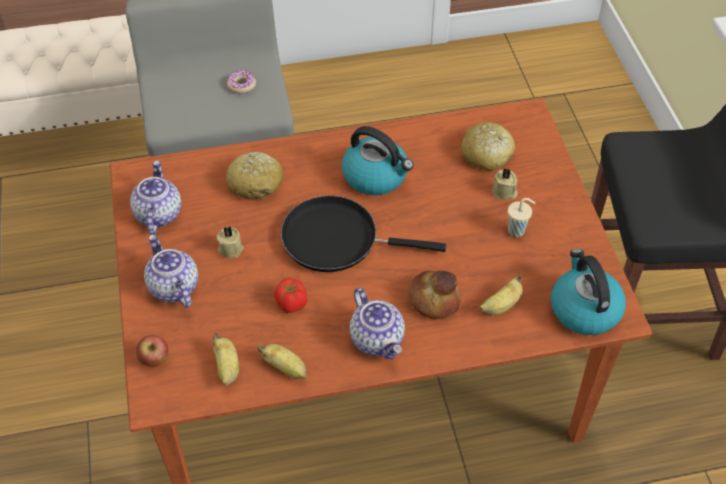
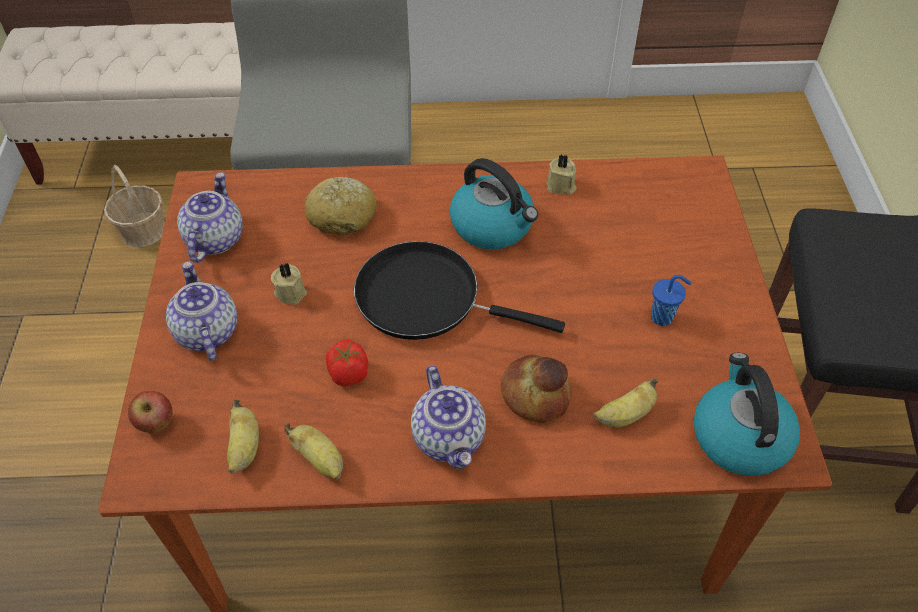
camera: 10 degrees right, 0 degrees up
(42, 213) = (143, 230): none -> basket
(241, 85) = (357, 101): donut -> none
(486, 154) = (639, 215): bread -> none
(504, 192) = (654, 266): beige candle -> beige candle (561, 186)
(517, 230) = (663, 317): beige cup -> blue cup

